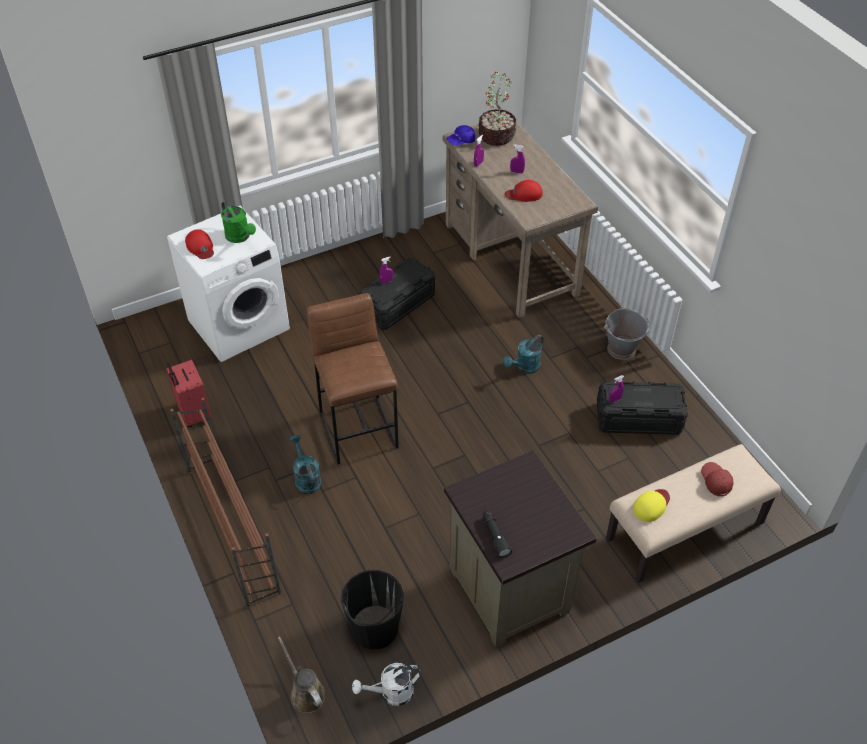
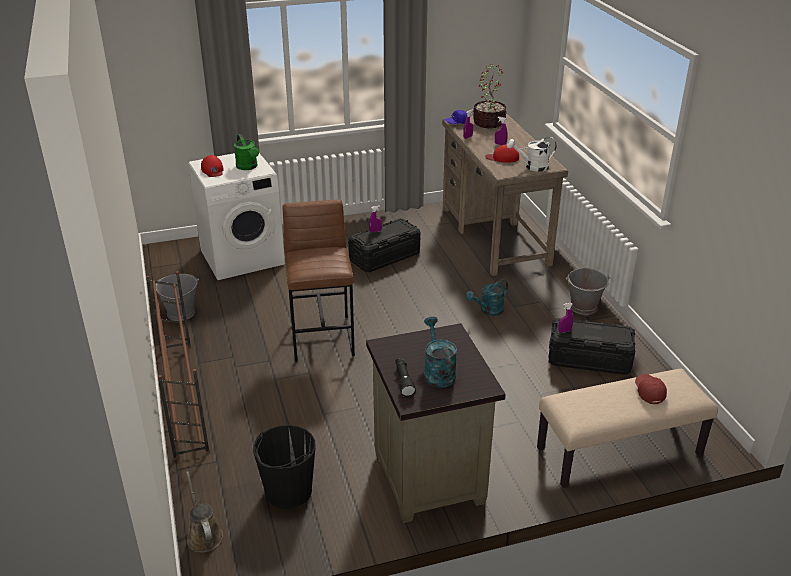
camera: 10 degrees right, 15 degrees down
(193, 414) = (180, 313): red suitcase -> grey bucket
(306, 478) = (263, 368): turquoise watering can -> turquoise watering can (437, 372)
(391, 693) = (287, 547): white watering can -> white watering can (532, 167)
(651, 505) = (579, 403): yellow cap -> none

